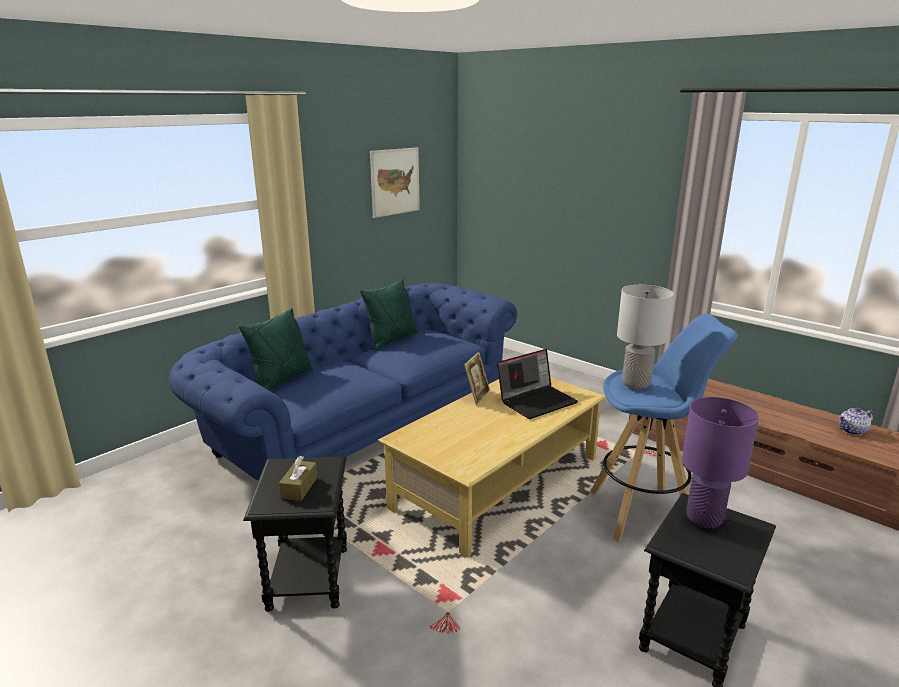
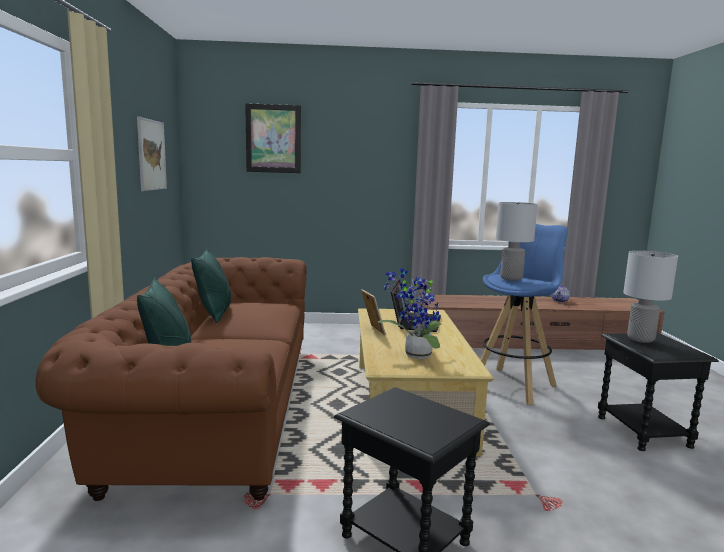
camera: 45 degrees left, 10 degrees down
(299, 487) = (421, 418): brown tissue box -> none
(362, 418) = (215, 404): blue sofa -> brown sofa
(452, 436) = (414, 355): none -> potted plant
(533, 158) = (273, 138): none -> picture
(704, 521) = (641, 340): purple table lamp -> grey table lamp

